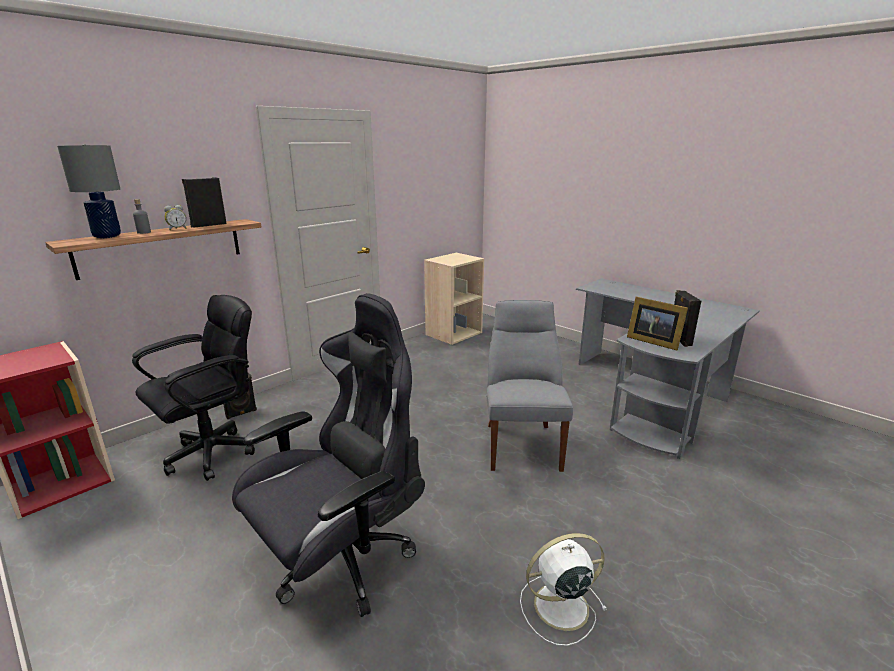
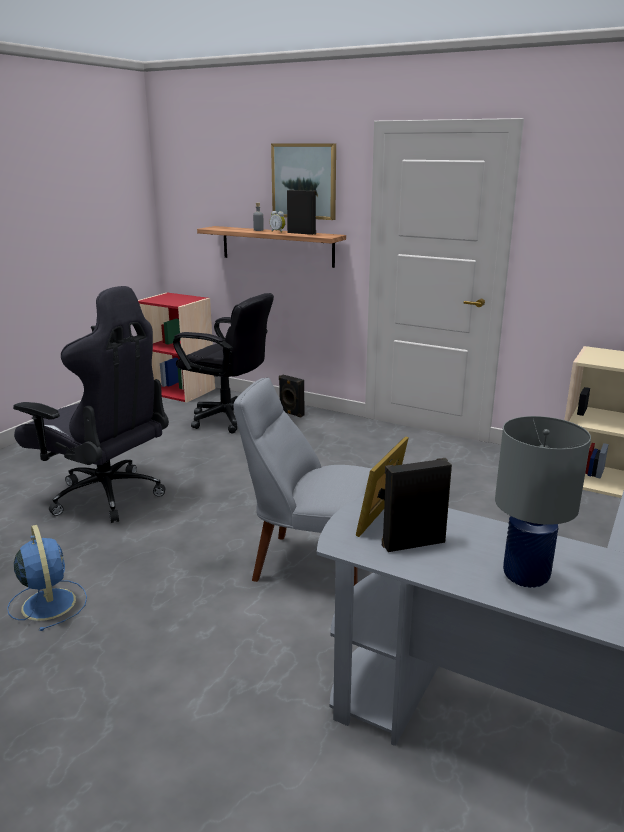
camera: 75 degrees right, 0 degrees up
(107, 237) = (235, 229): grey table lamp -> grey table lamp (526, 578)
(186, 169) = (304, 181): none -> picture
(521, 443) = (309, 564): grey chair -> grey chair turned 150 degrees counterclockwise
(558, 607) = (48, 603): white fan -> blue fan

